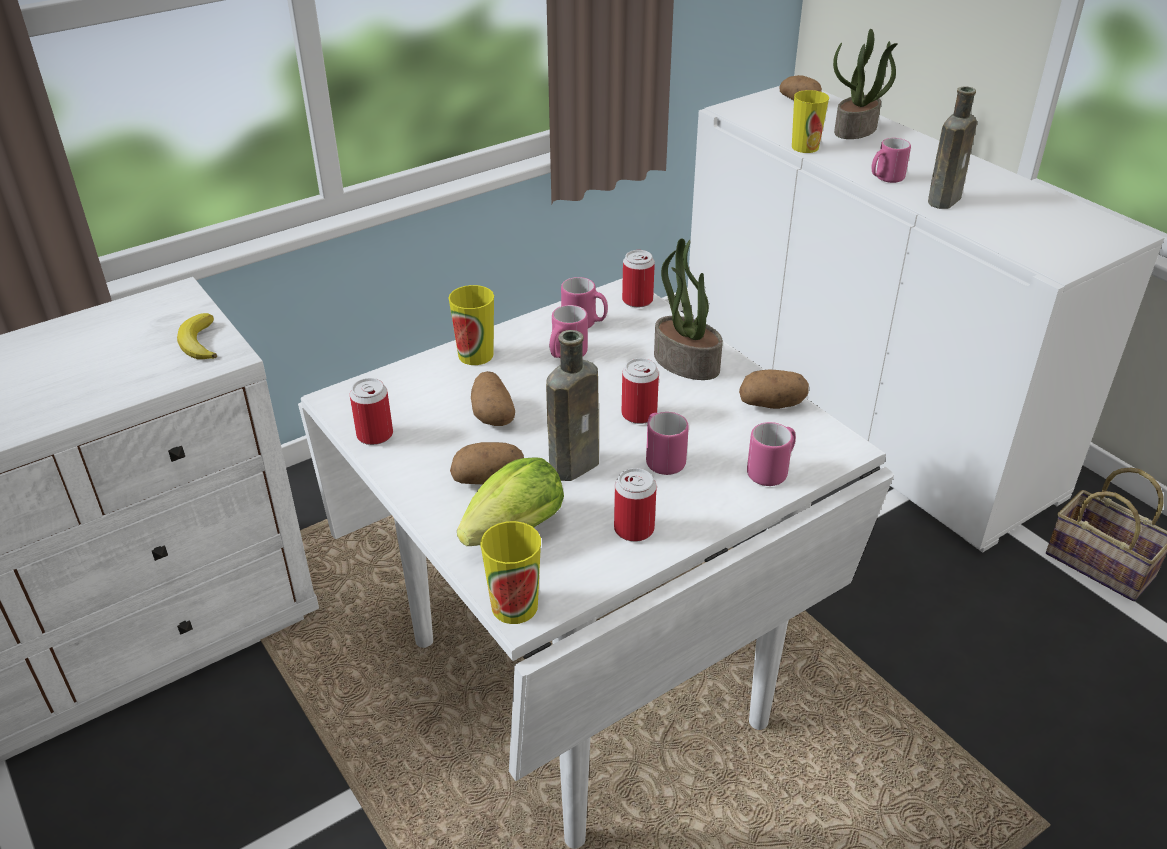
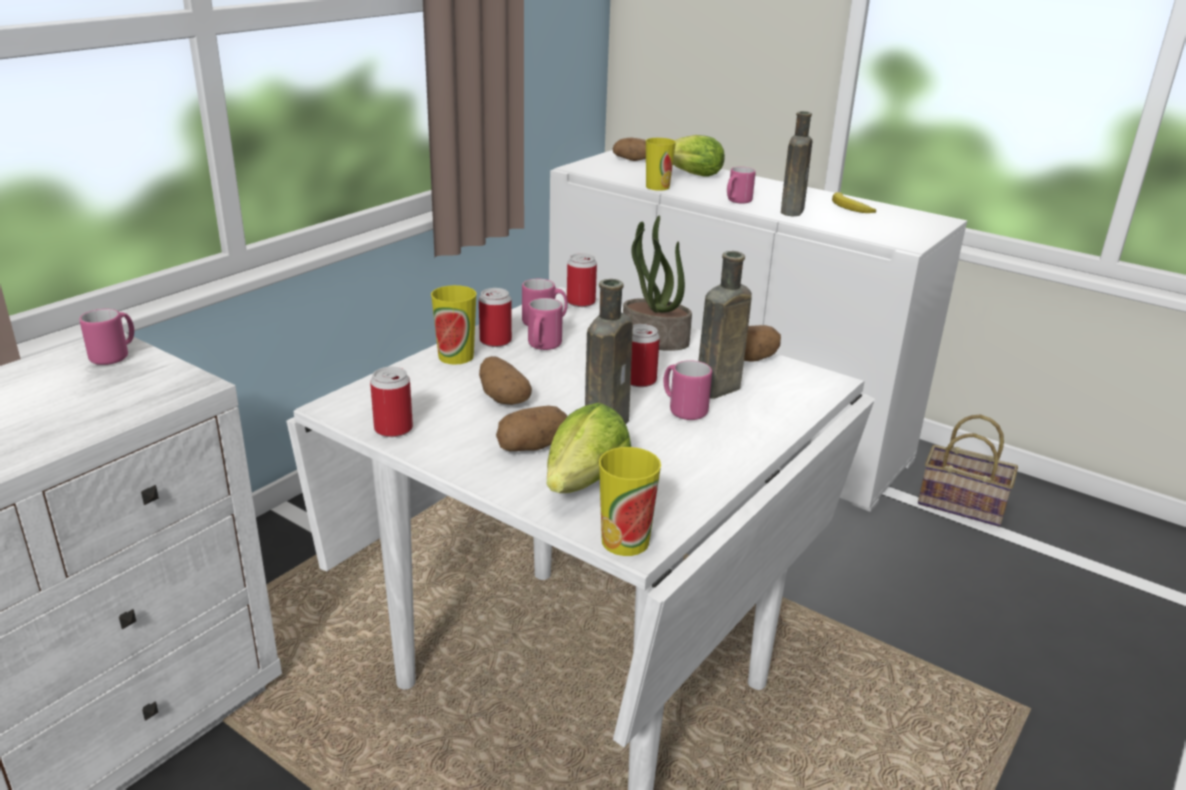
camera: 20 degrees left, 10 degrees down
(199, 342) = (154, 378): banana -> banana (850, 208)
(634, 529) = (694, 464): can -> can (495, 341)
(711, 439) = (715, 389): none -> brown bottle
(772, 471) = (783, 405): pink mug -> pink mug (115, 356)
(856, 130) = (690, 174): potted plant -> lettuce

